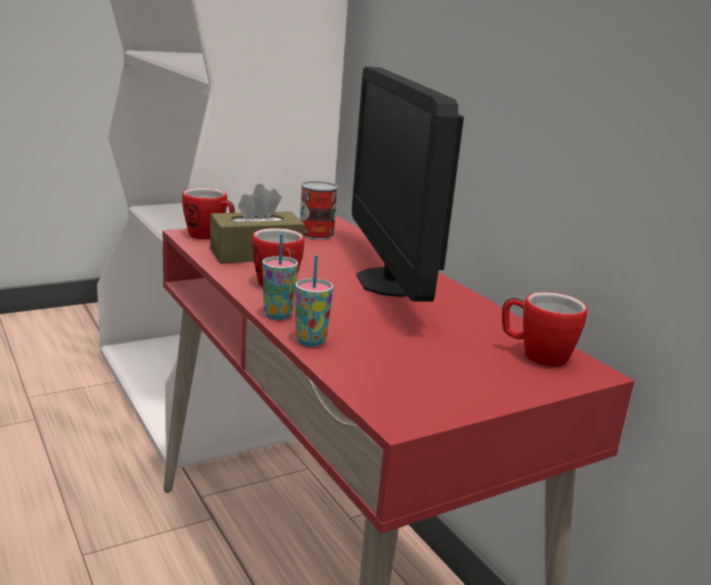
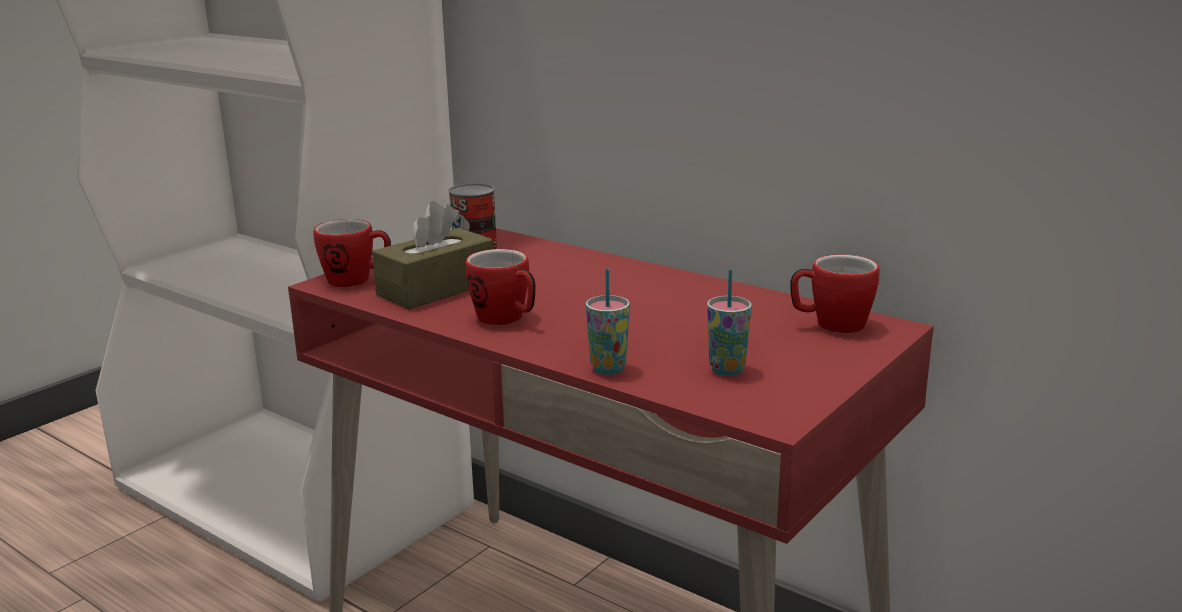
camera: 20 degrees left, 0 degrees up
(277, 315) = (542, 350): cup -> cup (727, 370)
(390, 282) = (616, 285): monitor -> none

